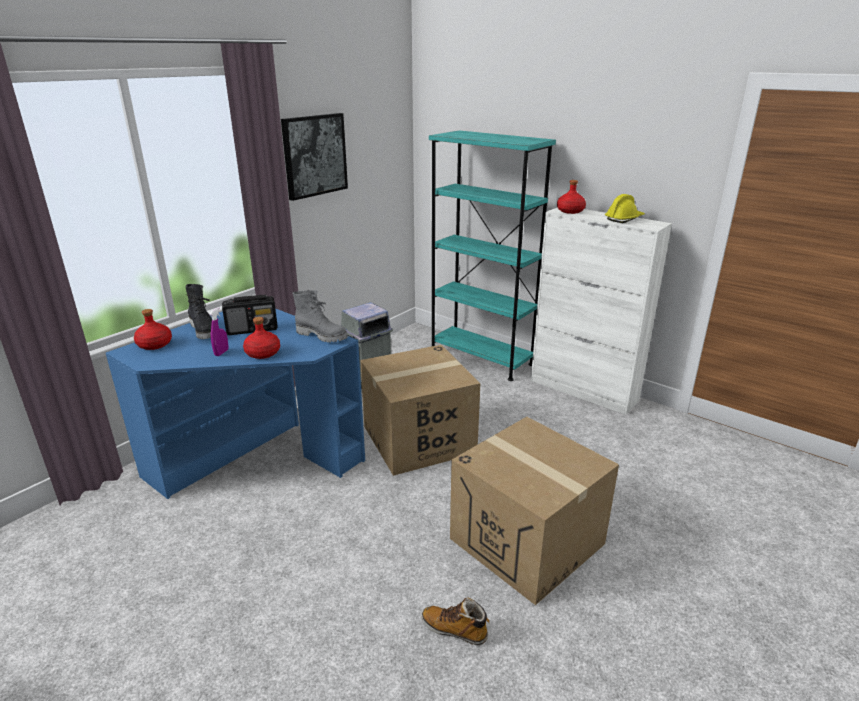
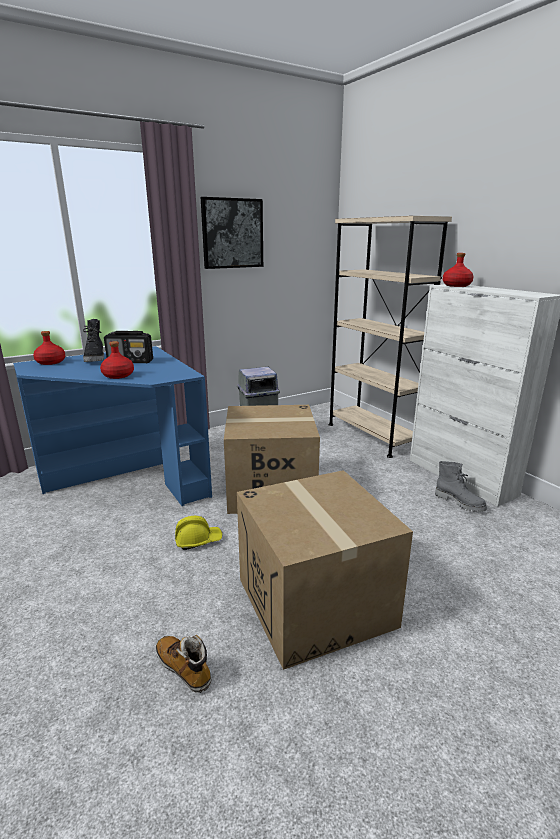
camera: 20 degrees right, 5 degrees down
(221, 353) = (89, 372): purple spray bottle -> none
(322, 335) = (178, 370): grey boot -> grey boot (460, 502)
(481, 358) = (372, 435): turquoise bookcase -> beige bookcase
(624, 219) = (509, 291): yellow hard hat -> yellow hard hat (198, 540)

